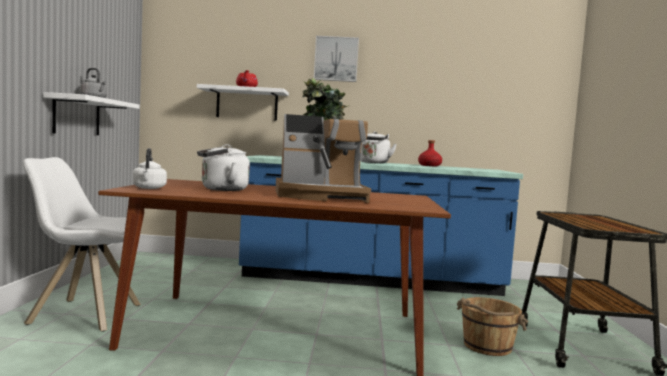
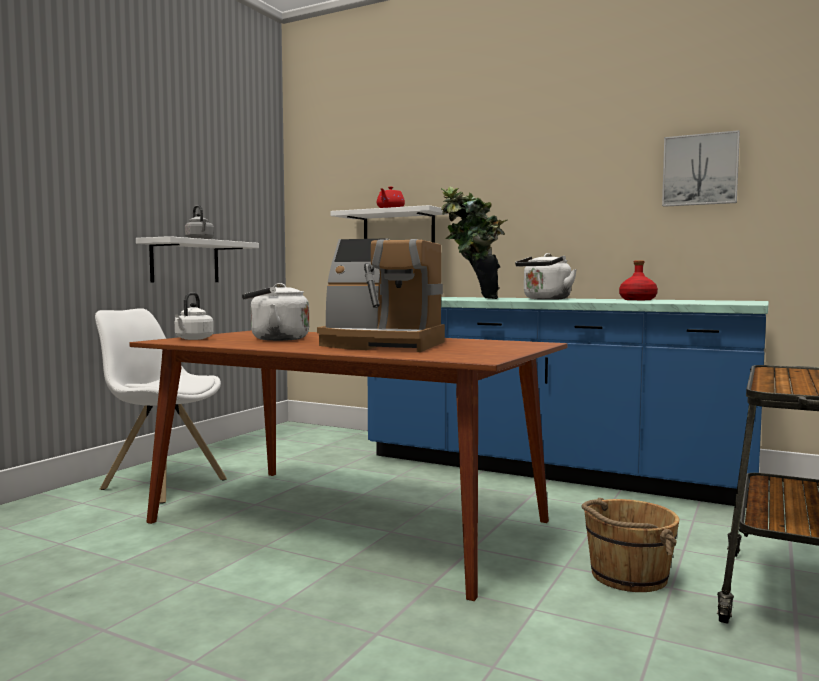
camera: 25 degrees right, 0 degrees up
(336, 59) = (507, 156): picture -> picture (700, 170)

